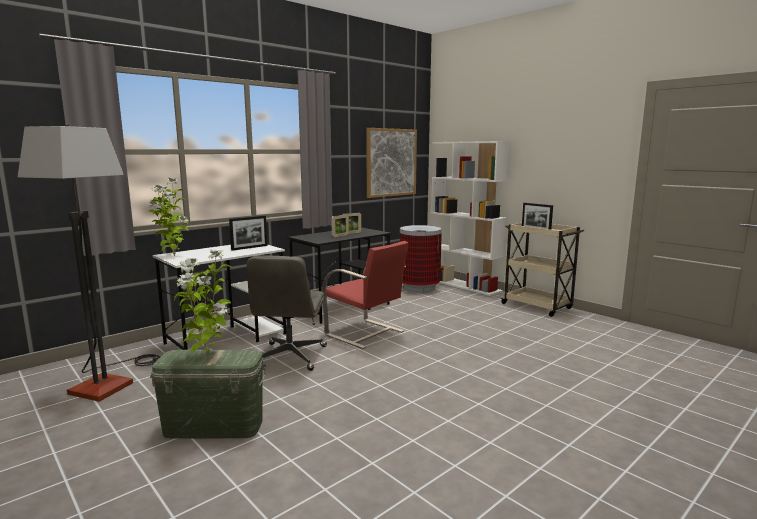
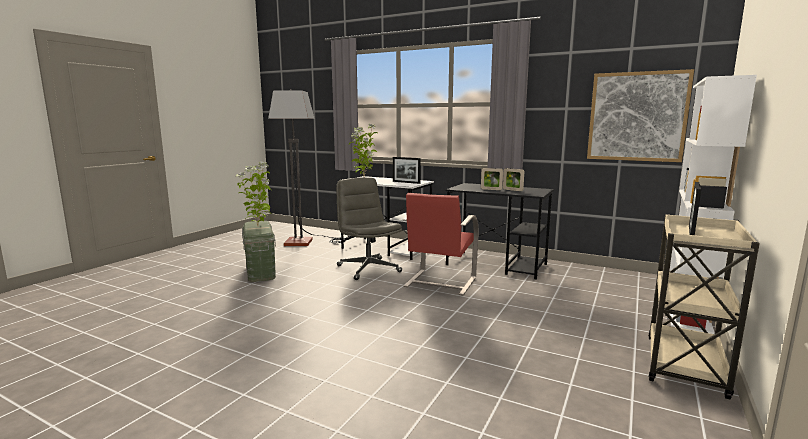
camera: 70 degrees right, 0 degrees up
(290, 357) = (368, 268): grey office chair -> grey office chair turned 75 degrees clockwise
(419, 288) = (621, 285): trash can -> none

